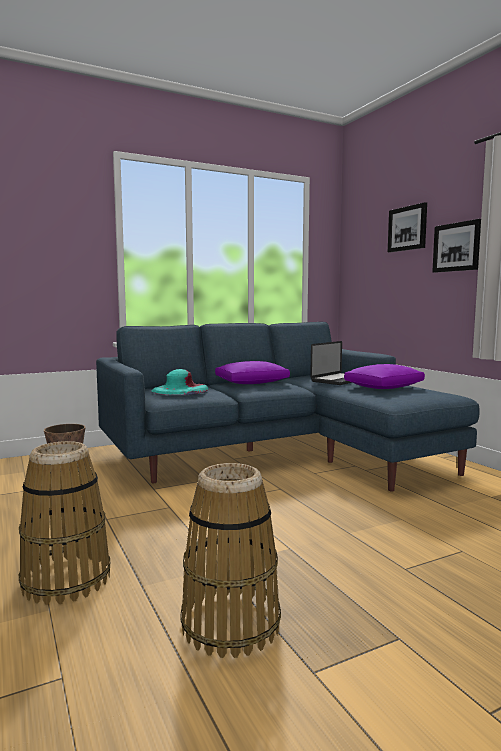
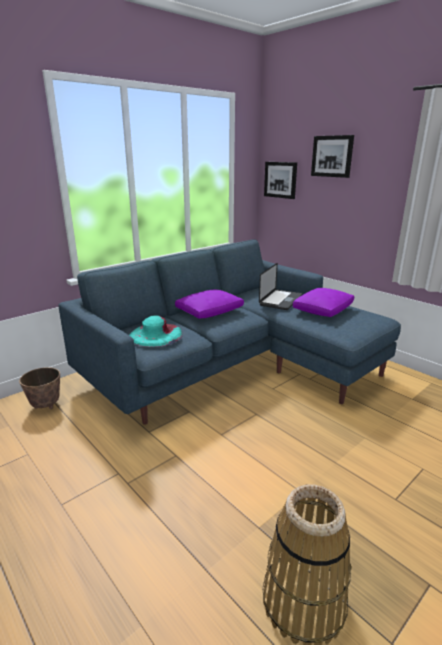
camera: 15 degrees left, 15 degrees up
(66, 579) = (134, 578): basket -> none
(457, 247) = (381, 182): picture -> picture (280, 180)

